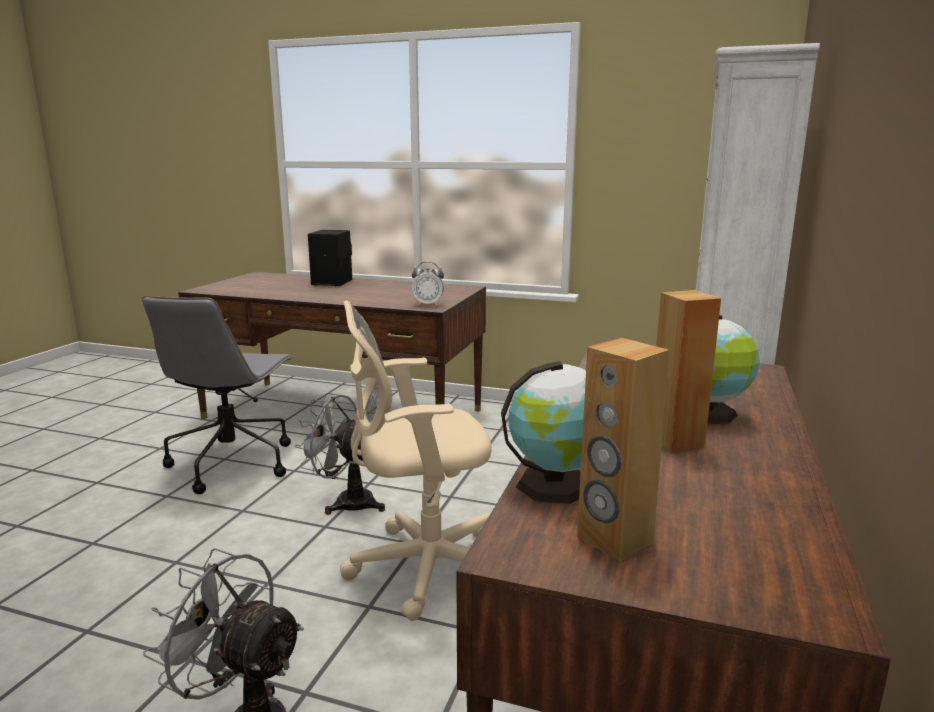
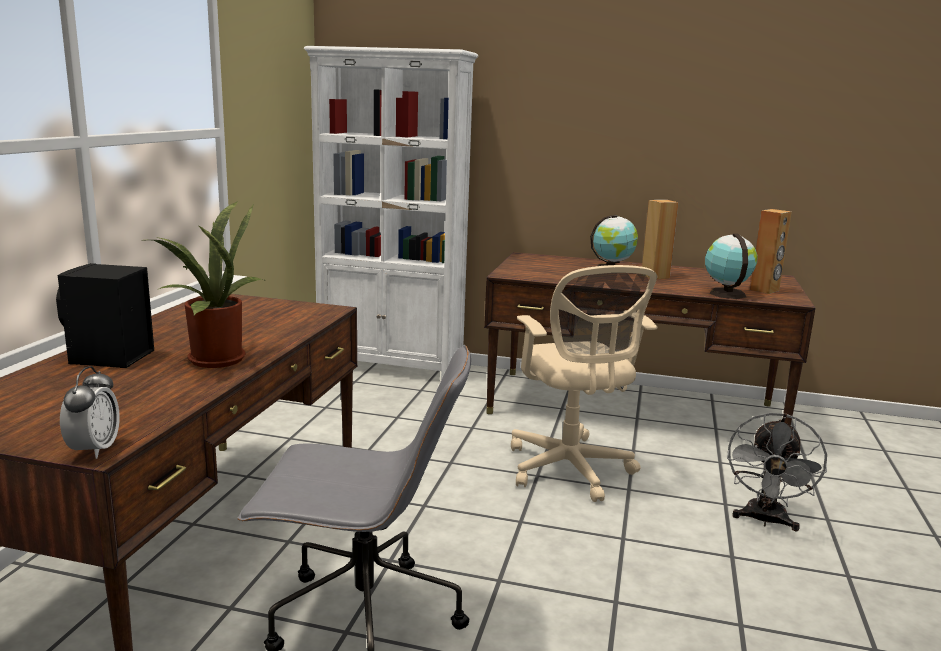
camera: 95 degrees left, 0 degrees up
(320, 294) = (212, 359): none -> potted plant
(346, 501) = (468, 514): grey fan -> none
(428, 304) = (314, 311): alarm clock -> alarm clock (94, 450)

